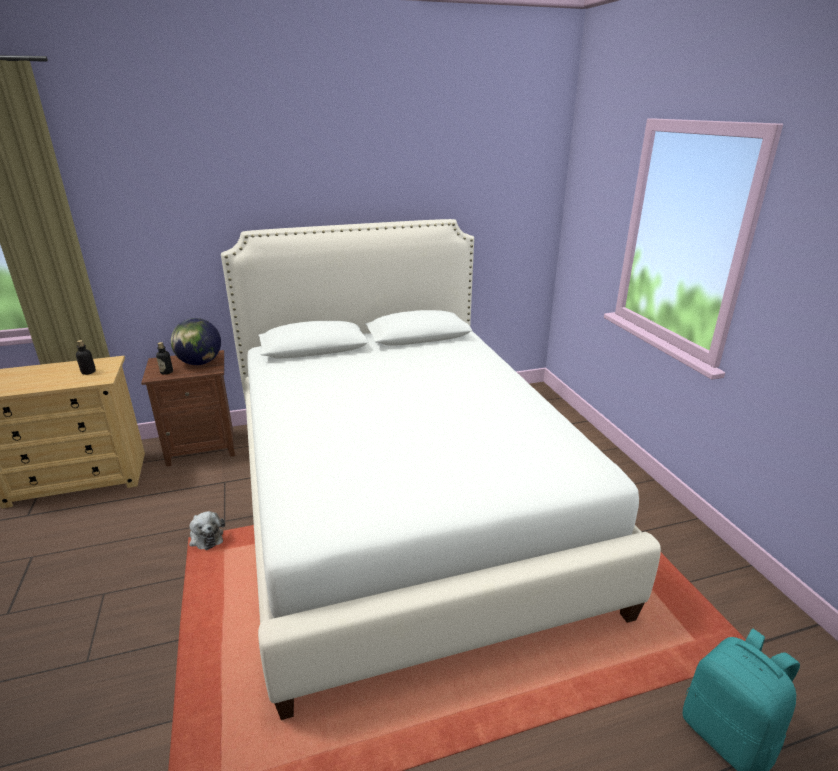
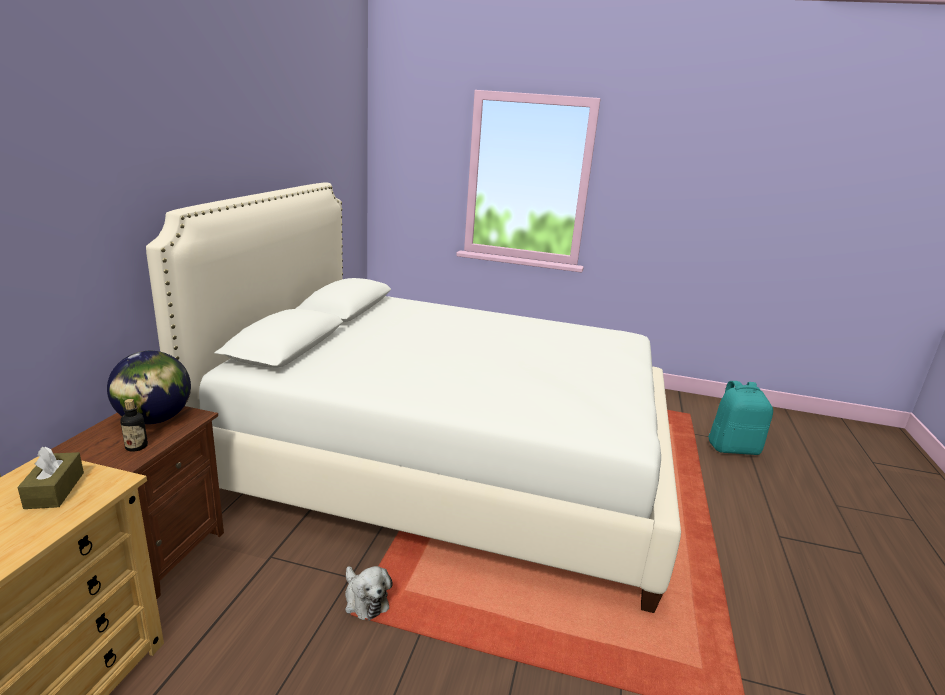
camera: 60 degrees left, 5 degrees down
(88, 372) = (55, 490): bottle -> brown tissue box
(206, 537) = (365, 600): plush toy -> plush toy turned 60 degrees clockwise

